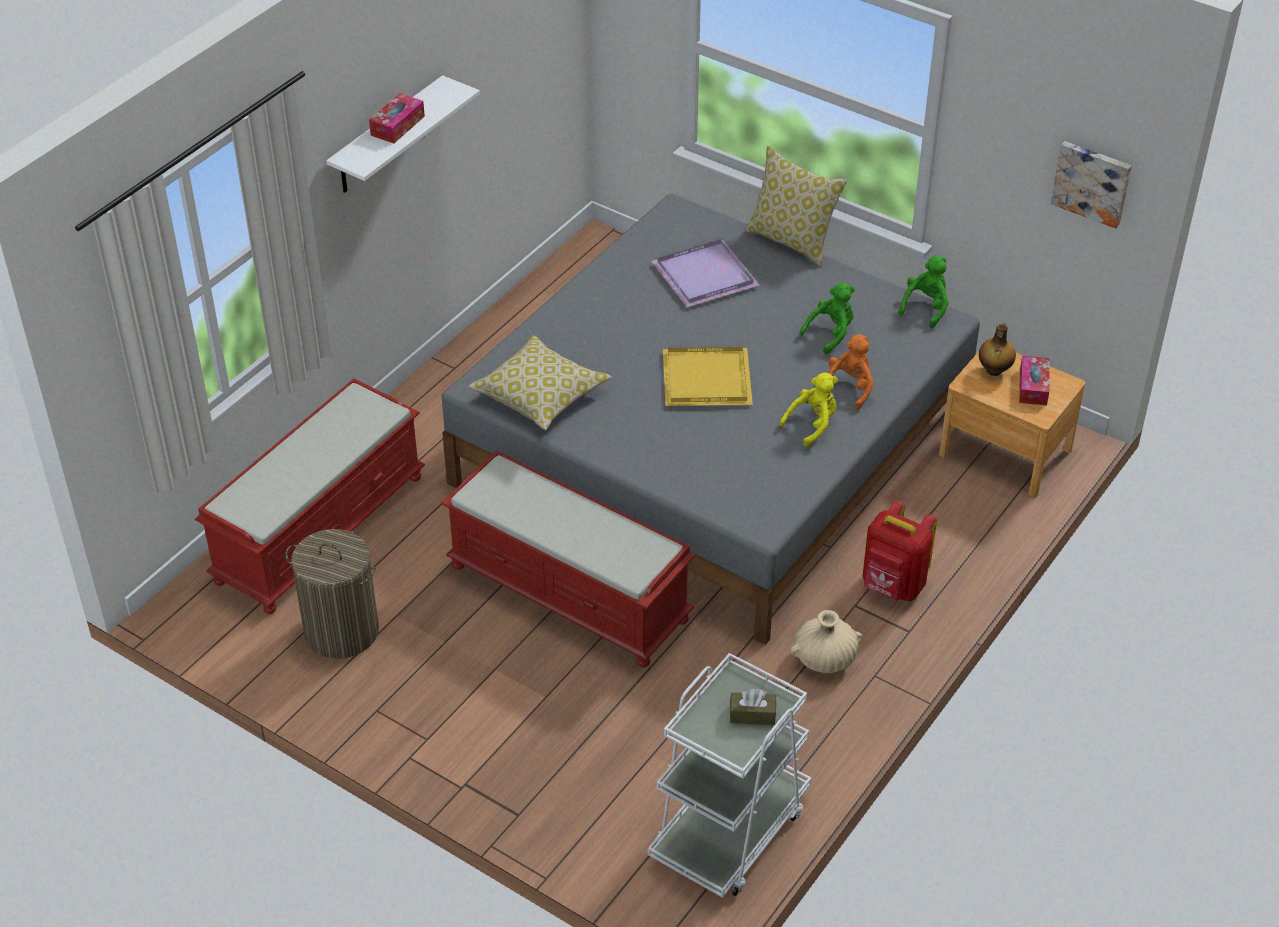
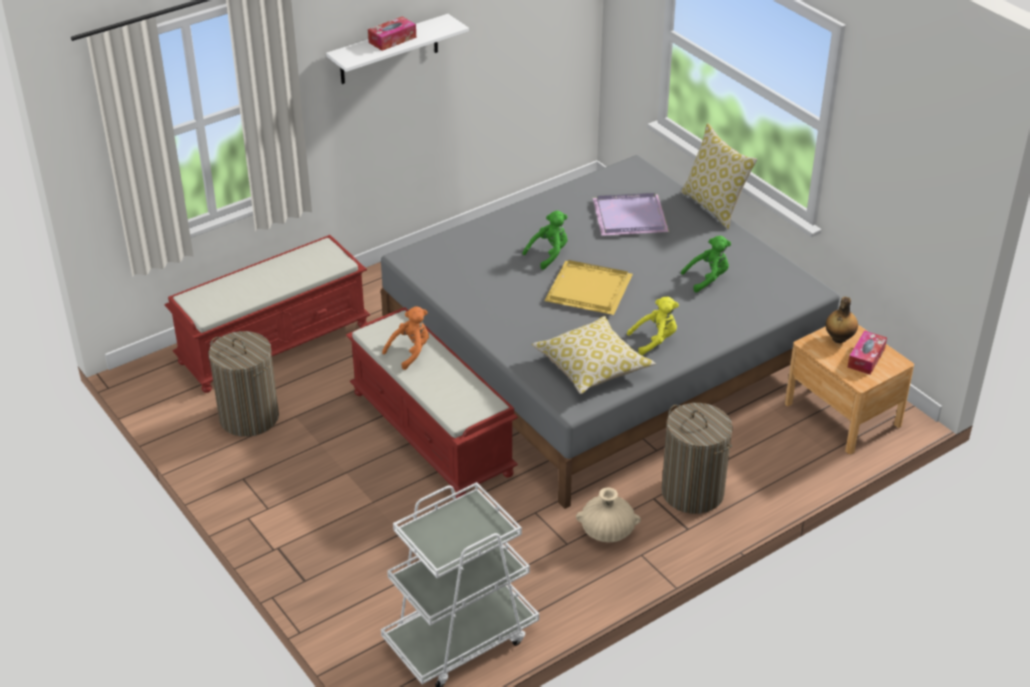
camera: 20 degrees right, 5 degrees down
(540, 396) = (453, 273): pillow -> pillow (592, 367)
(752, 715) = (471, 533): brown tissue box -> none
(849, 388) = (700, 321): orange plush toy -> orange plush toy (410, 352)
(893, 587) = (692, 492): red backpack -> laundry basket
(926, 307) = (798, 276): green plush toy -> green plush toy (549, 254)
(1092, 182) = (938, 186): picture -> none

